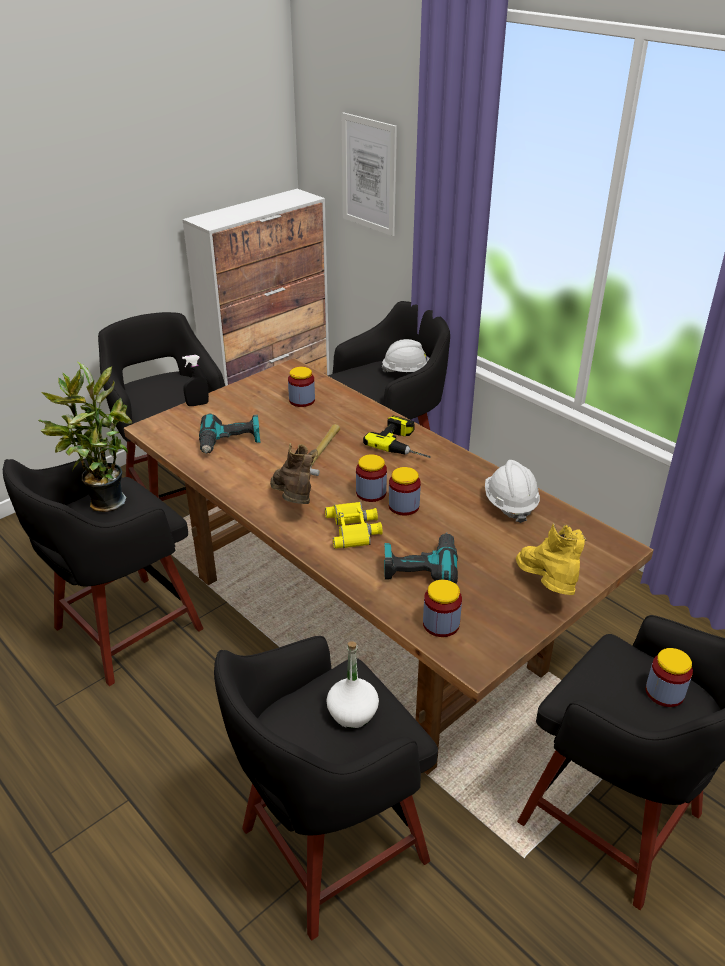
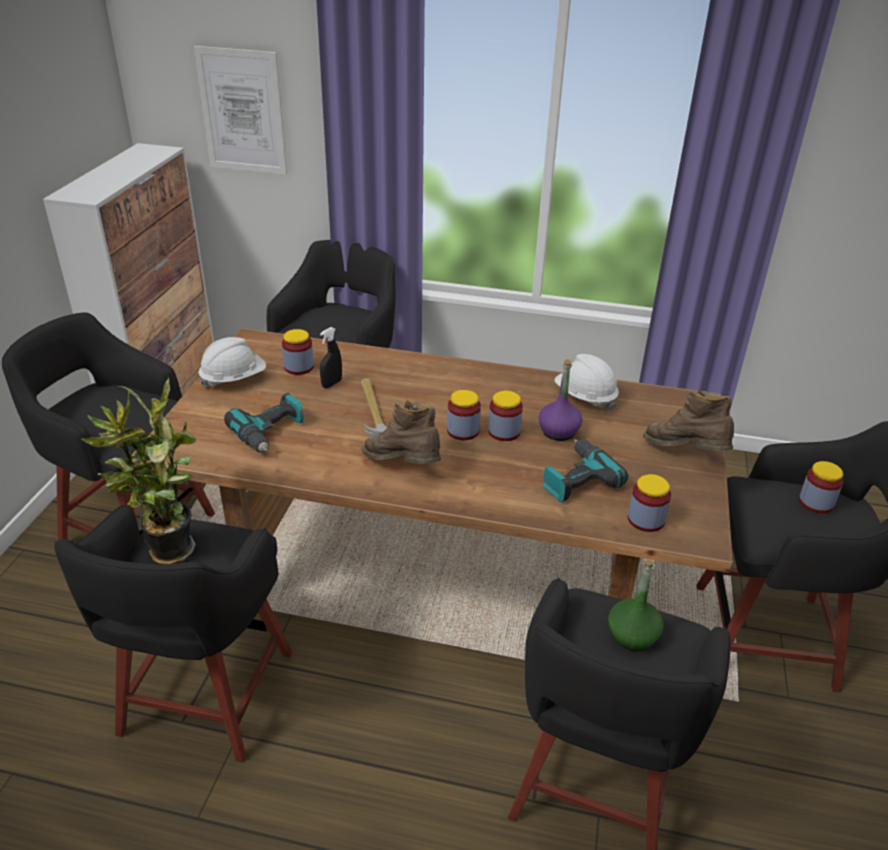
camera: 35 degrees left, 0 degrees up
(197, 404) = (189, 406): black spray bottle -> black spray bottle (331, 384)
(352, 713) = (632, 635): white bottle -> green bottle
(354, 529) = (485, 469): yellow binoculars -> none
(405, 444) = (443, 376): power drill -> none
(407, 372) = (350, 313): white hard hat -> white hard hat (234, 379)
(451, 523) = (558, 431): none -> purple bottle
(546, 587) = (685, 454): yellow boot -> brown boot

